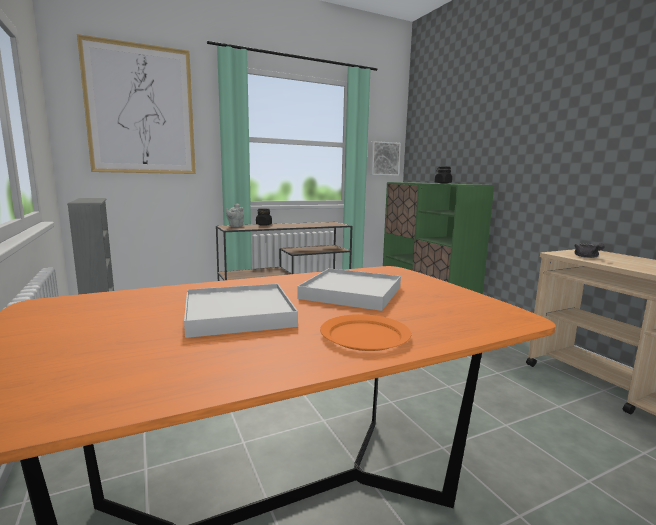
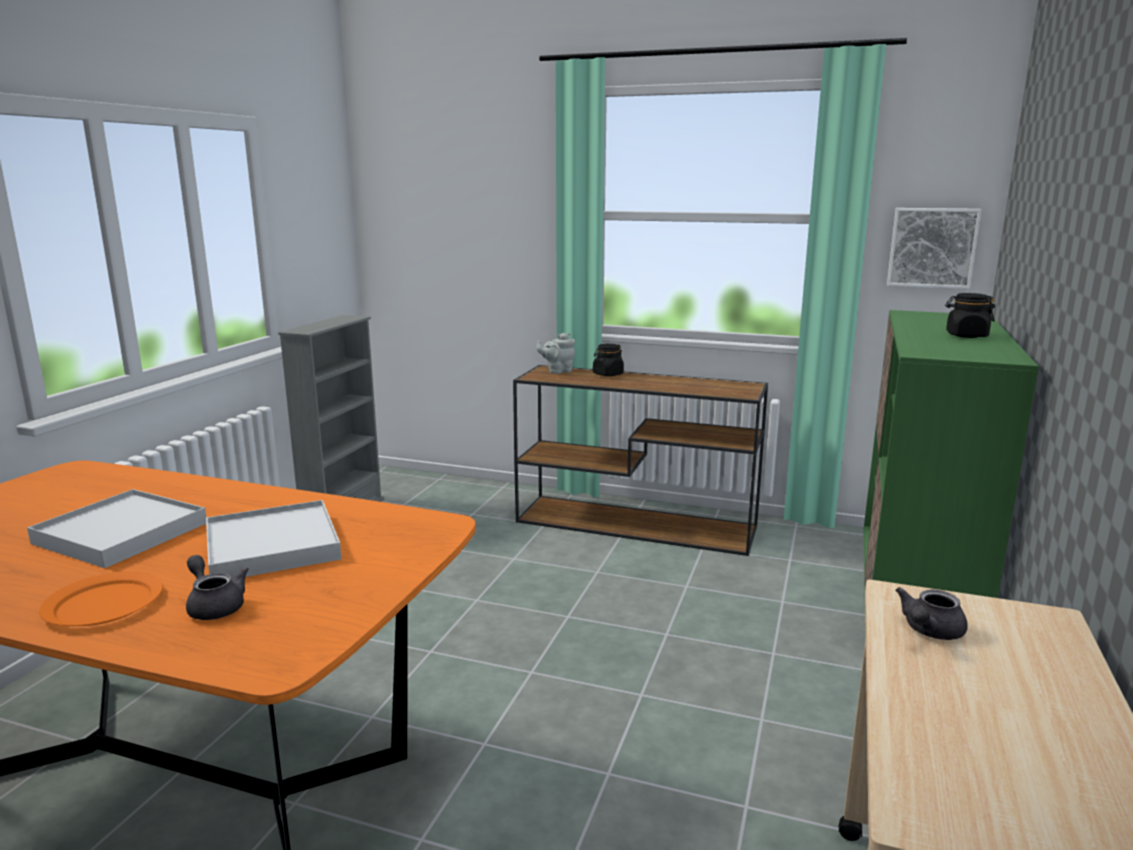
camera: 45 degrees right, 5 degrees up
(141, 110) = (455, 179): picture -> none
(419, 315) = (214, 606): none -> grey teapot

